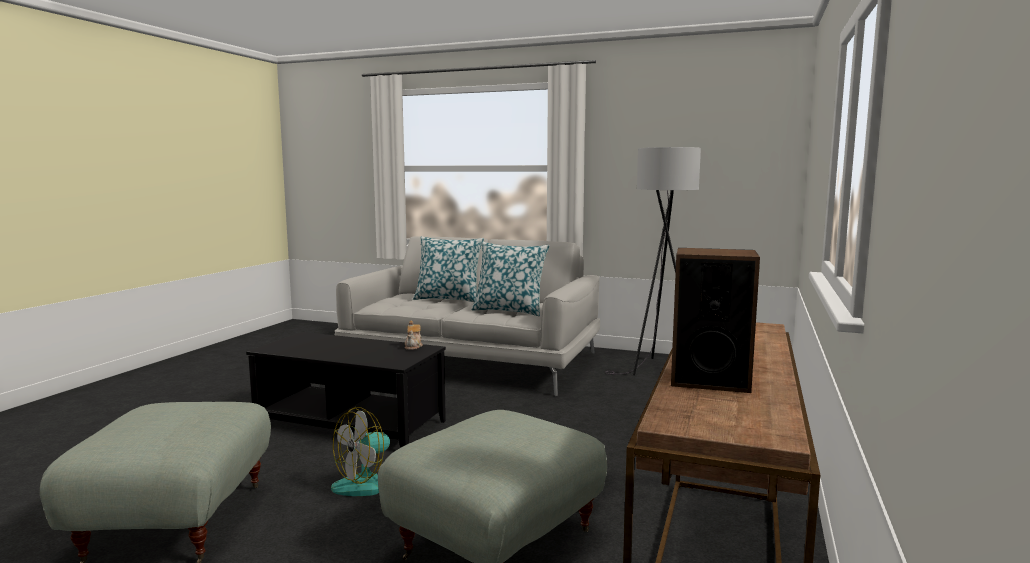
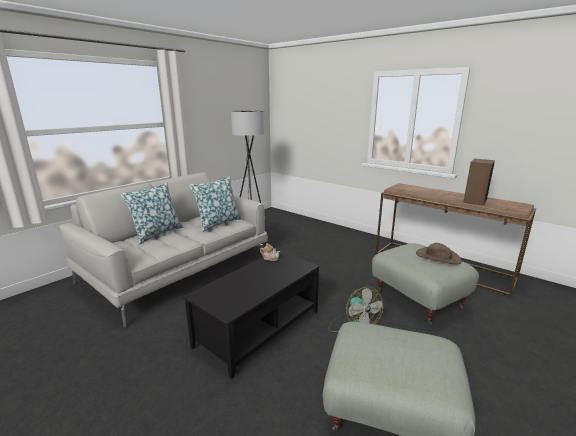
camera: 70 degrees left, 10 degrees up
(501, 449) = (438, 257): none -> brown hat

